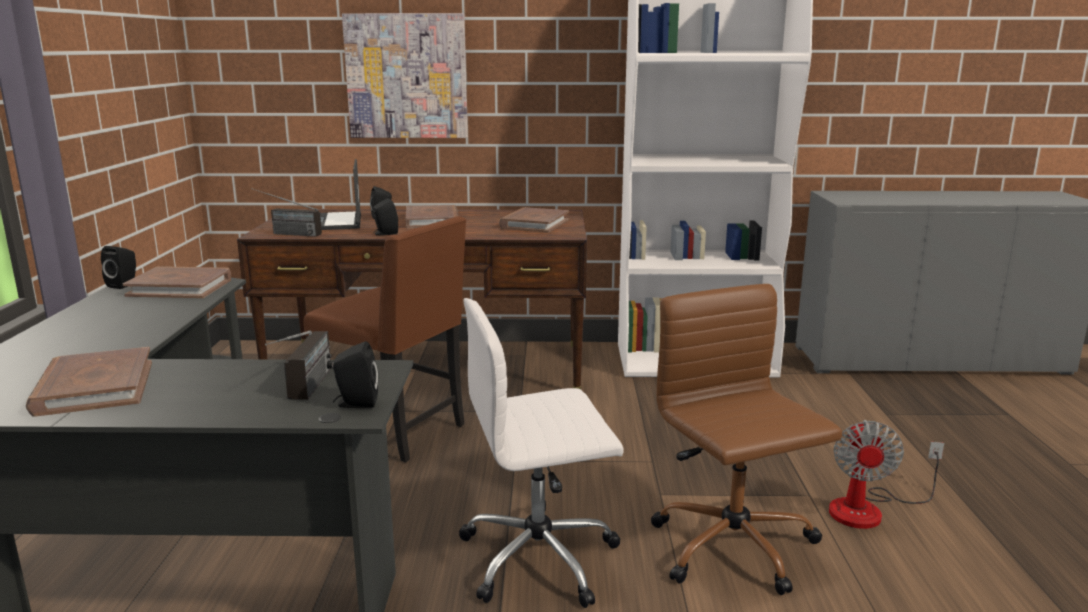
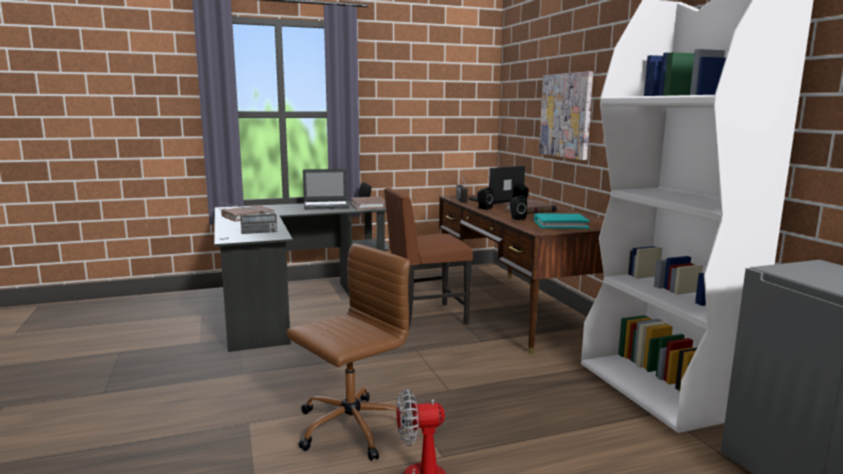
camera: 70 degrees right, 5 degrees down
(113, 314) = (326, 206): none -> laptop
(356, 403) = (237, 238): black speaker -> black speaker (516, 218)
(397, 431) = (425, 317): brown chair -> brown chair turned 60 degrees clockwise
(534, 224) = (560, 224): brown book -> turquoise book
(541, 557) = (316, 372): white office chair -> none

